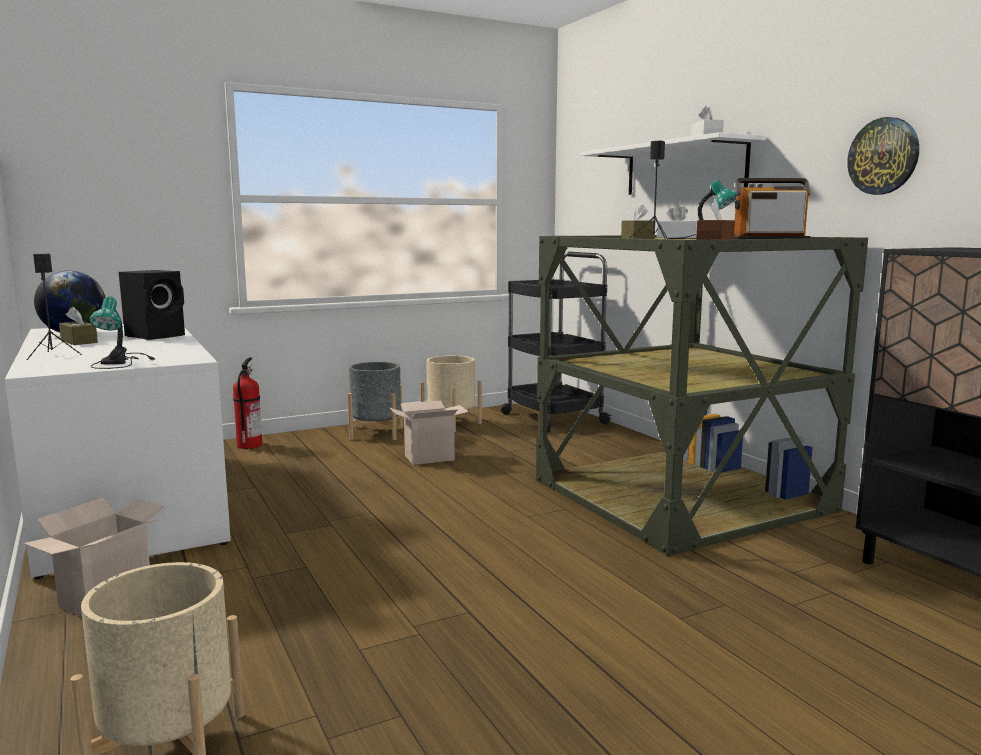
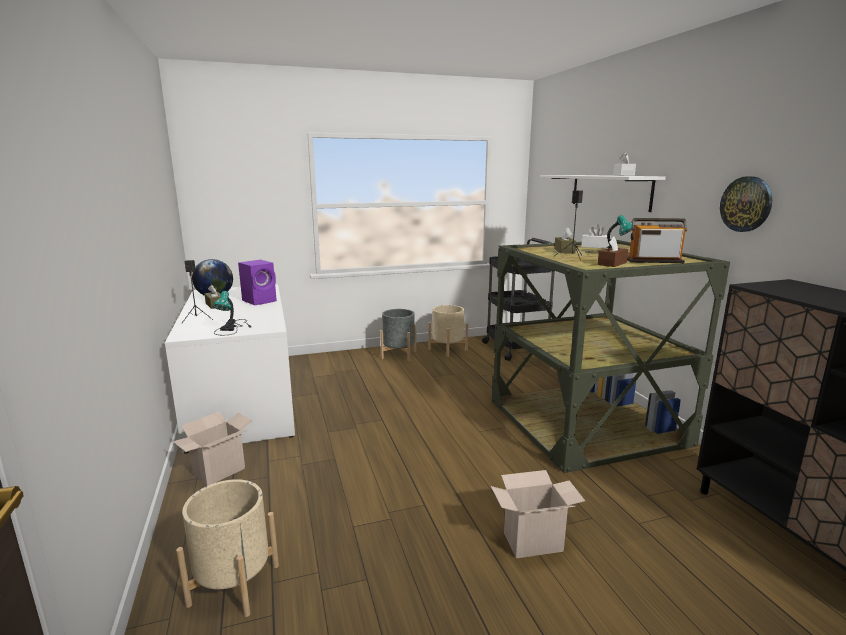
camera: 10 degrees right, 5 degrees up
(157, 336) = (260, 301): black speaker -> purple speaker
(249, 445) = (320, 359): fire extinguisher -> none
(430, 457) = (428, 377): cardboard box -> cardboard box (533, 541)

